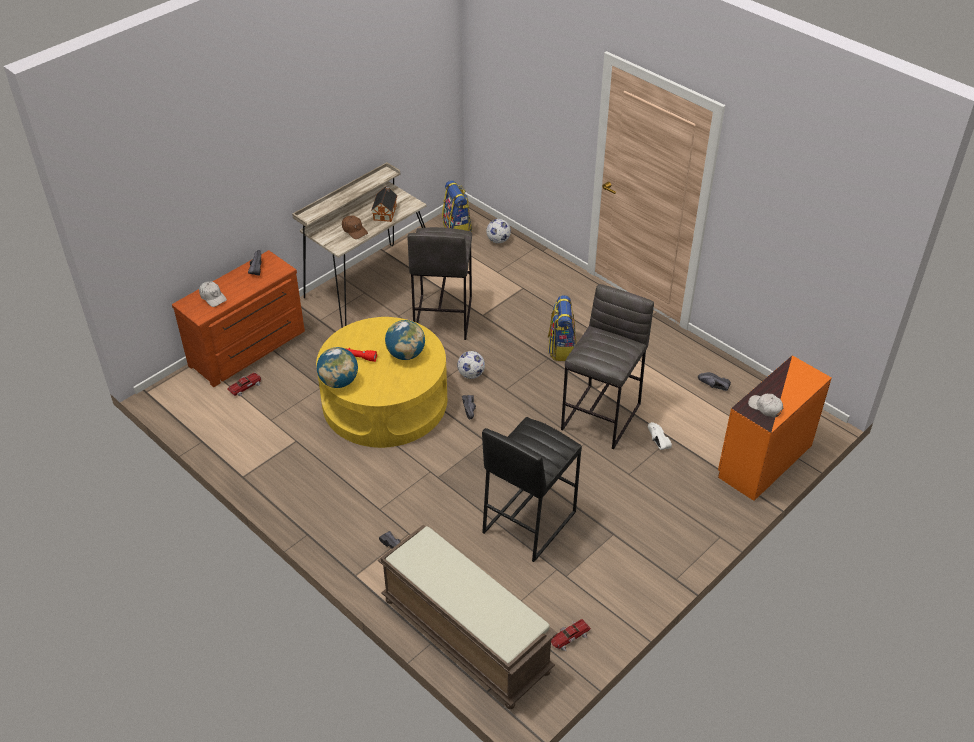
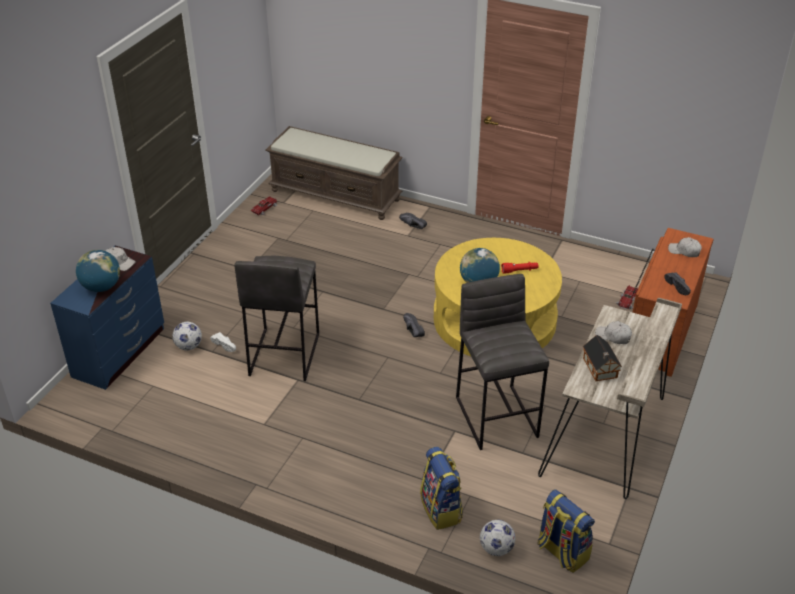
camera: 160 degrees right, 5 degrees down
(339, 382) = (519, 248): globe -> globe (101, 287)
(354, 230) = (613, 336): brown cap -> white cap
(471, 375) = (429, 362): football -> football (188, 346)
(528, 522) = (320, 261): black stool -> none
(561, 348) = (349, 414): backpack -> backpack (441, 510)
(713, 387) = (173, 412): black shoe -> none
(763, 460) = (120, 352): orange dresser -> blue dresser

